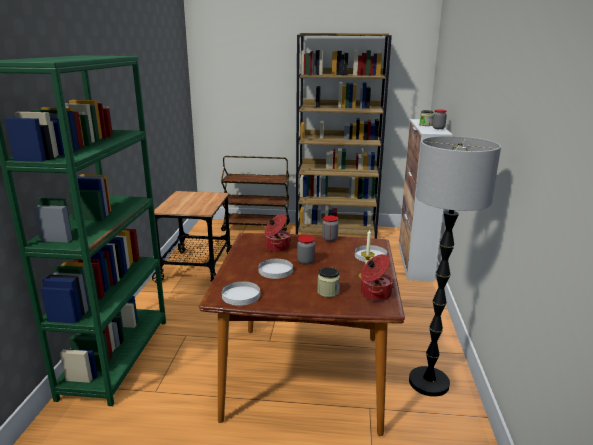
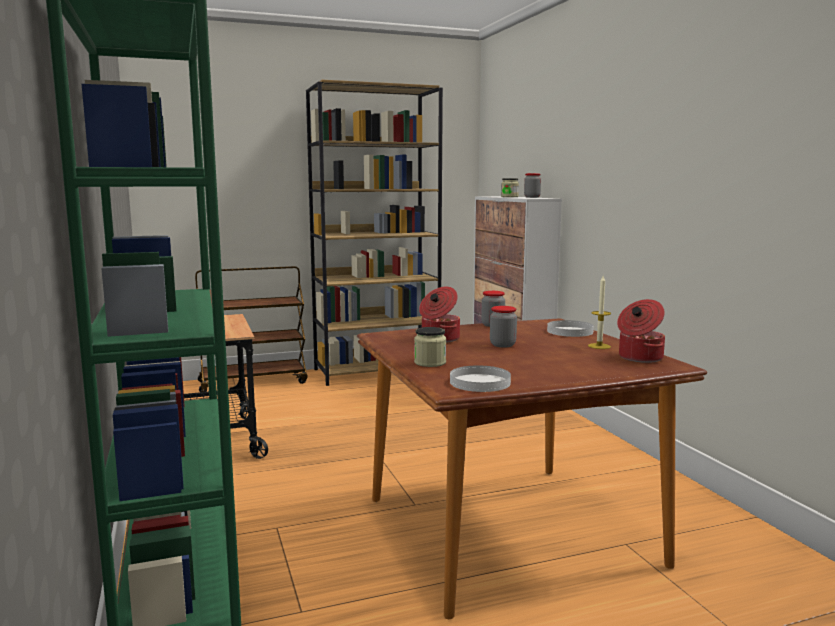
camera: 25 degrees left, 10 degrees down
(275, 270) = (480, 356): white plate -> none
(328, 292) = (583, 364): jar -> jar (430, 363)
(429, 383) = (661, 500): floor lamp -> none

